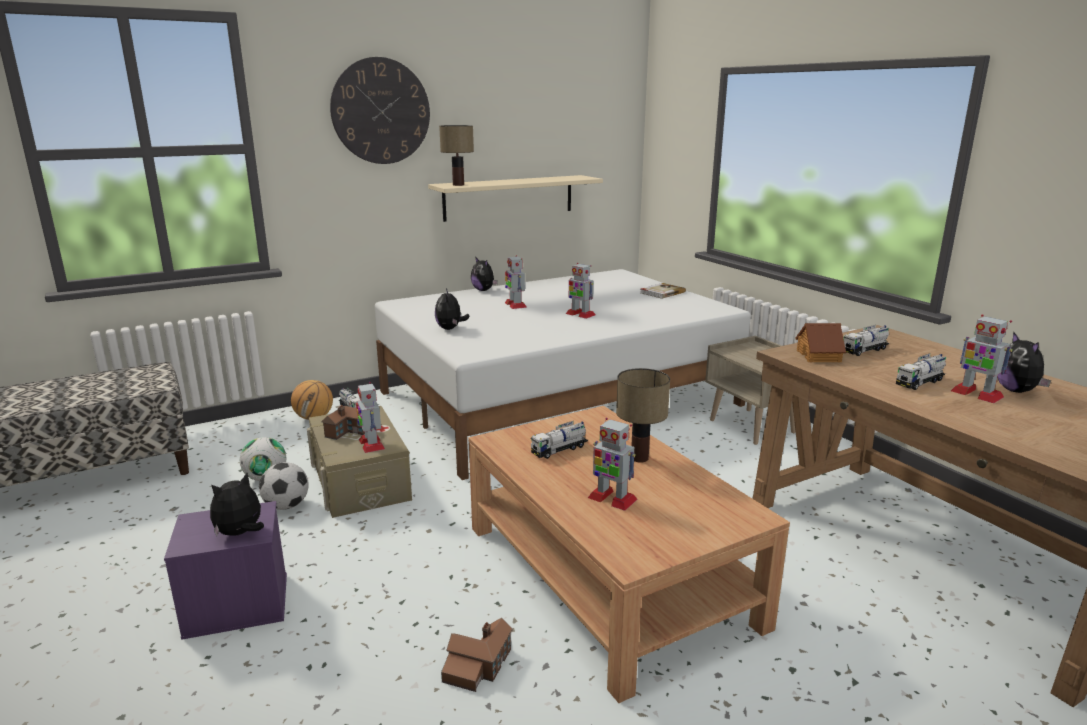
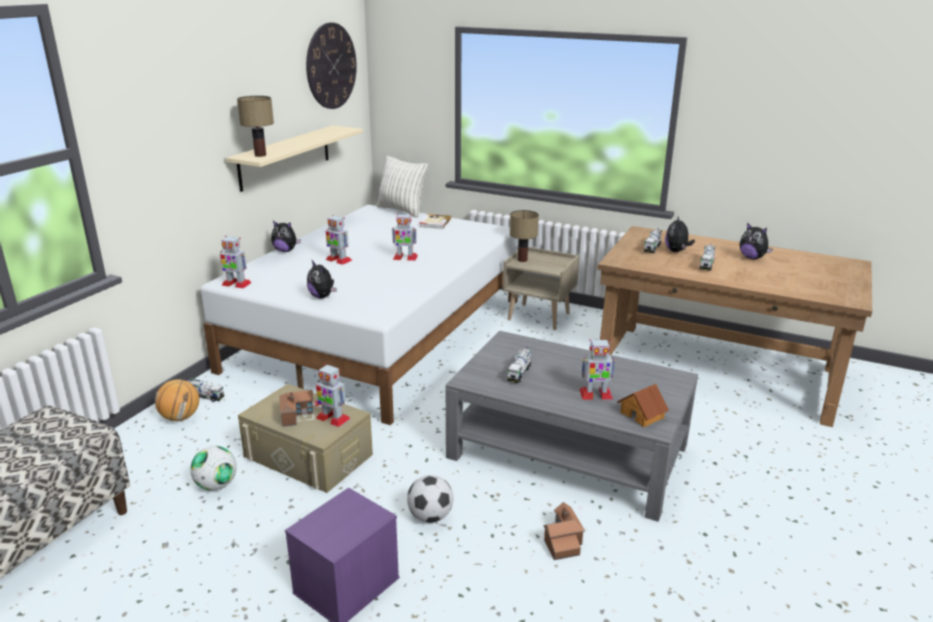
camera: 35 degrees left, 5 degrees up
(240, 533) = (363, 520): plush toy -> plush toy (676, 251)
(286, 506) = (273, 500): football -> football (430, 516)
(381, 111) = (182, 91): wall clock -> wall clock (331, 66)
(609, 575) = (569, 451): brown coffee table -> grey coffee table
(639, 458) = (574, 361): table lamp -> table lamp (522, 260)
(646, 278) = (402, 210): none -> pillow
(819, 356) = (635, 259): toy house -> toy house (642, 415)
(976, 394) = (739, 265): toy robot -> toy robot (236, 284)

